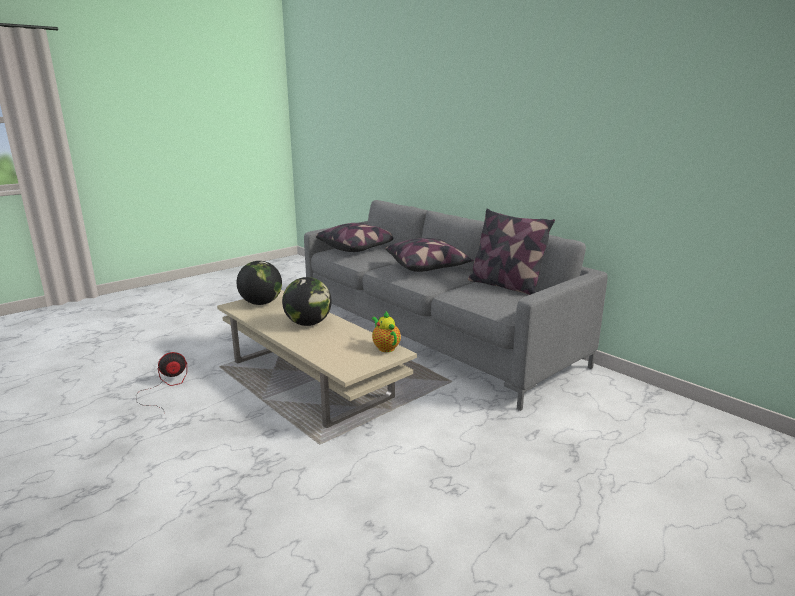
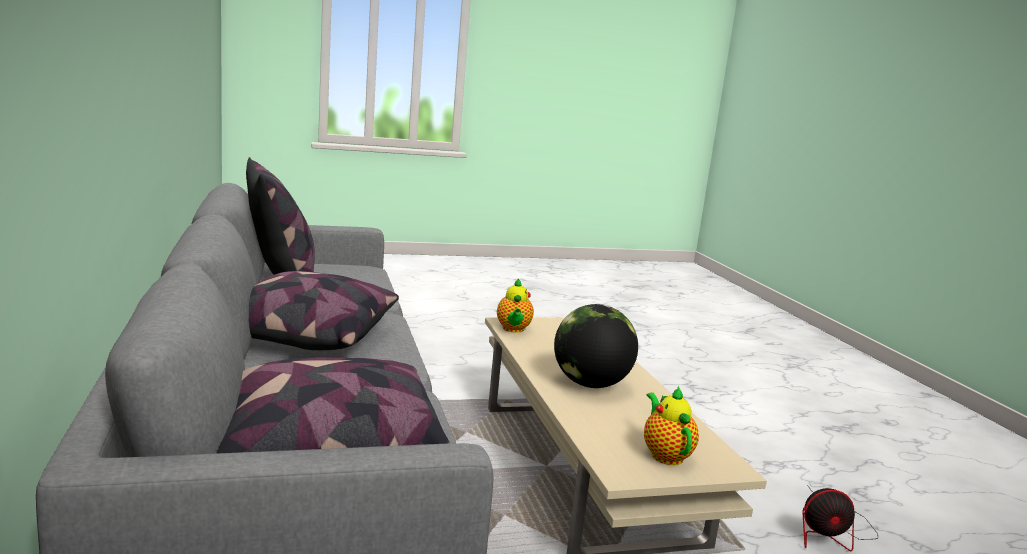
camera: 155 degrees left, 5 degrees down
(261, 303) = (665, 454): globe -> teapot

